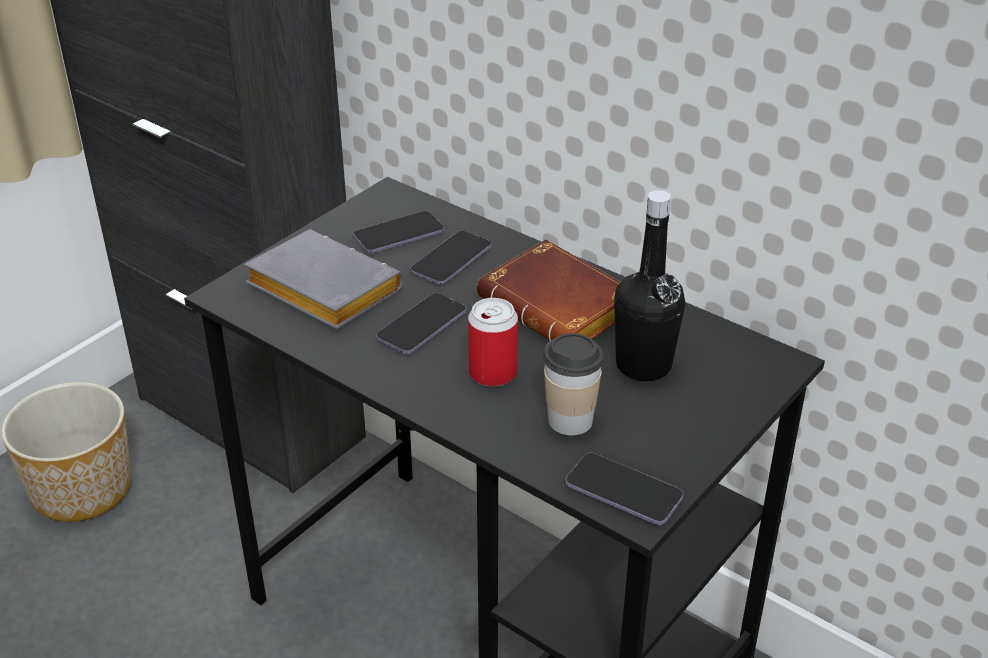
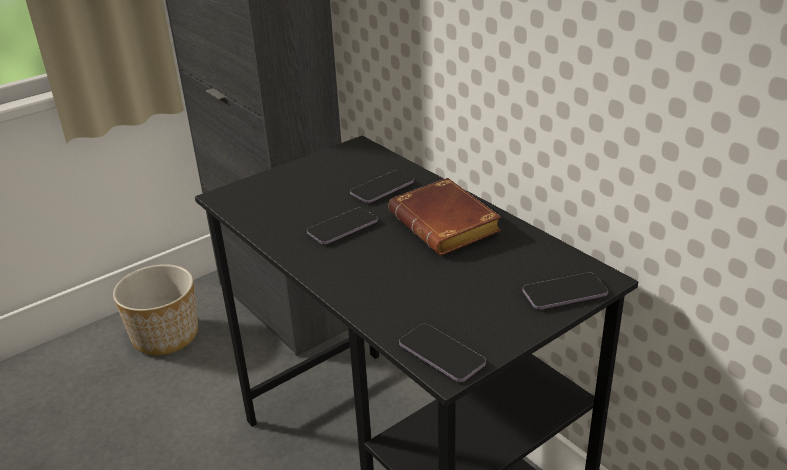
camera: 15 degrees right, 5 degrees down
(318, 290) = (283, 199): grey book -> none
(399, 235) = (353, 170): phone -> phone (564, 293)
(493, 373) = (379, 263): can -> none
(570, 420) = (422, 300): cup -> none
(643, 365) = (493, 269): black bottle -> none

